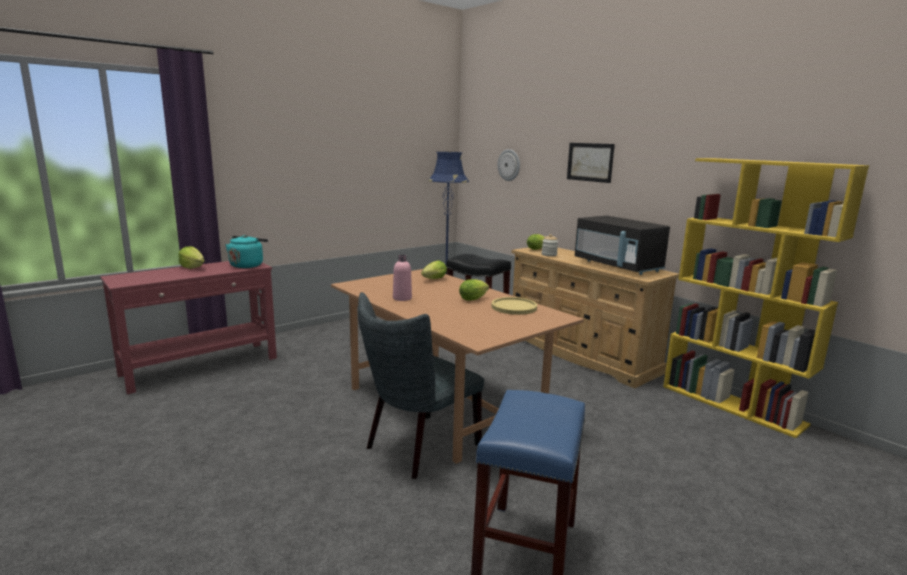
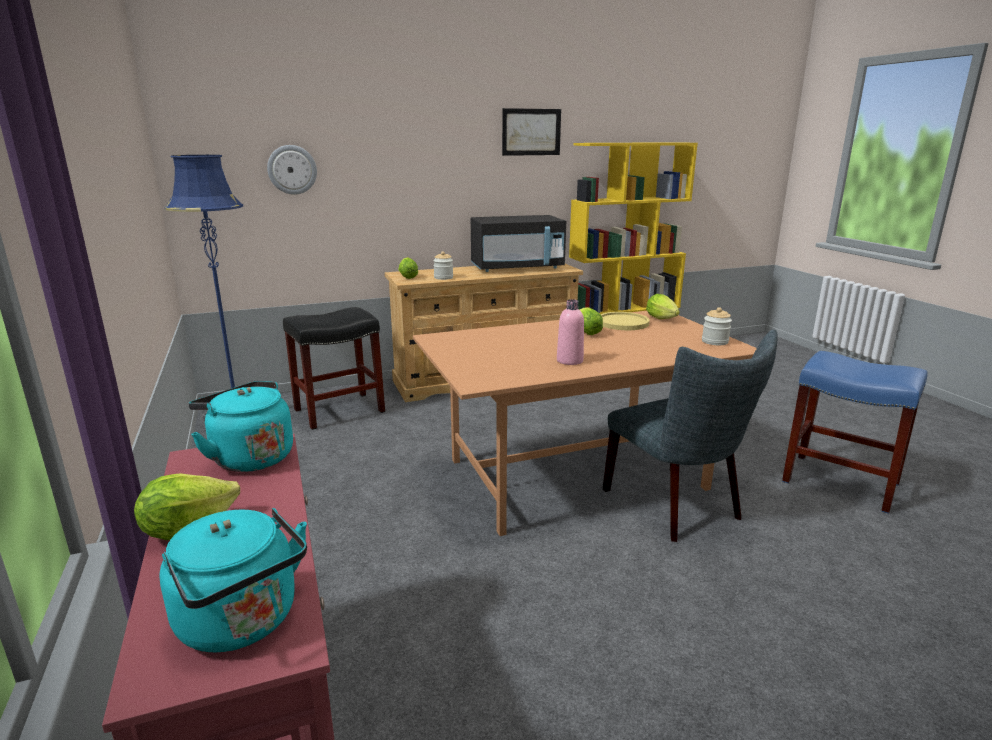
camera: 70 degrees left, 5 degrees up
(135, 279) = (243, 623): none -> turquoise kettle
(433, 279) = (484, 338): lettuce -> lettuce (663, 319)
(489, 334) = (715, 341): none -> jar
(590, 162) = (435, 156): picture -> picture (531, 132)

